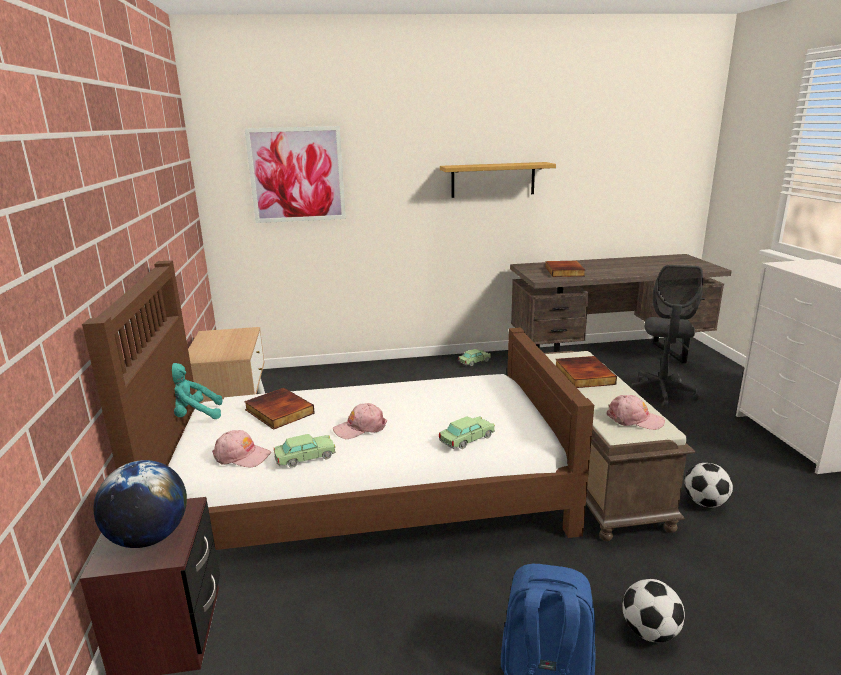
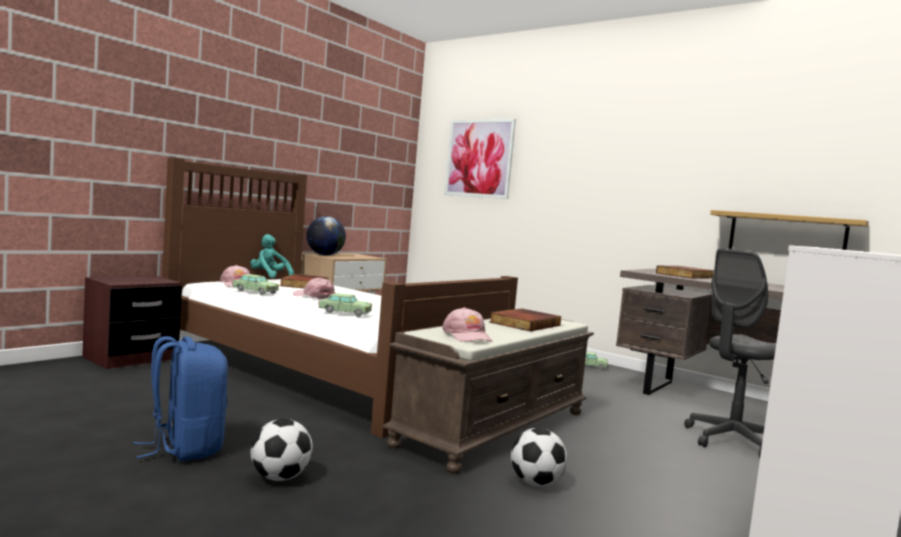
camera: 45 degrees right, 15 degrees down
(149, 538) = (130, 280): globe -> globe (324, 255)
(493, 180) = (646, 175): shelf -> shelf (786, 235)

